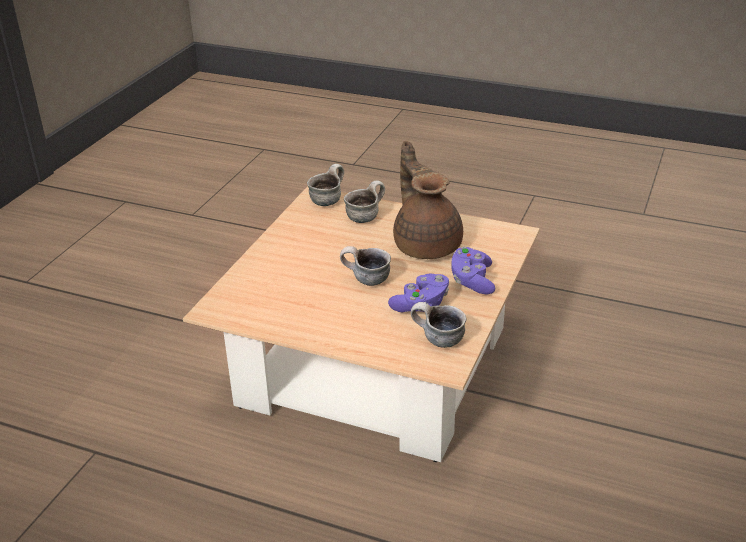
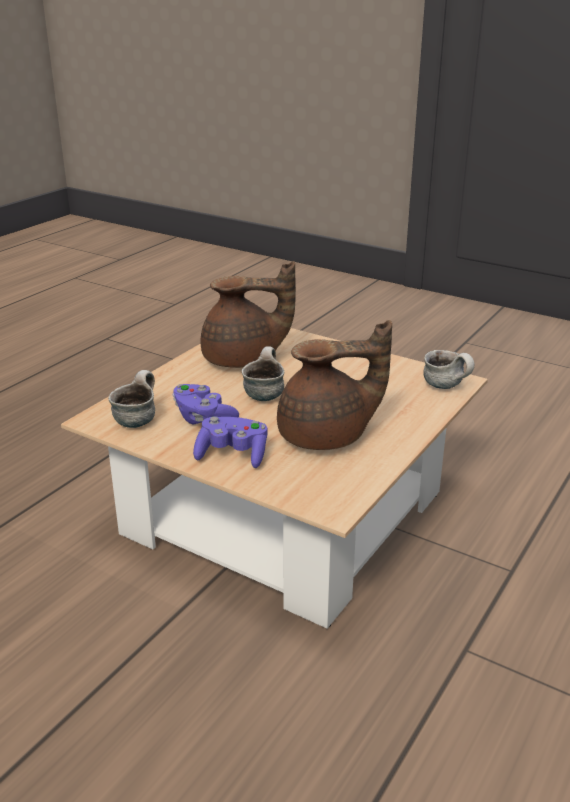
camera: 100 degrees right, 5 degrees down
(299, 302) = (243, 360): none -> brown teapot
(365, 217) = (402, 405): mug -> none

